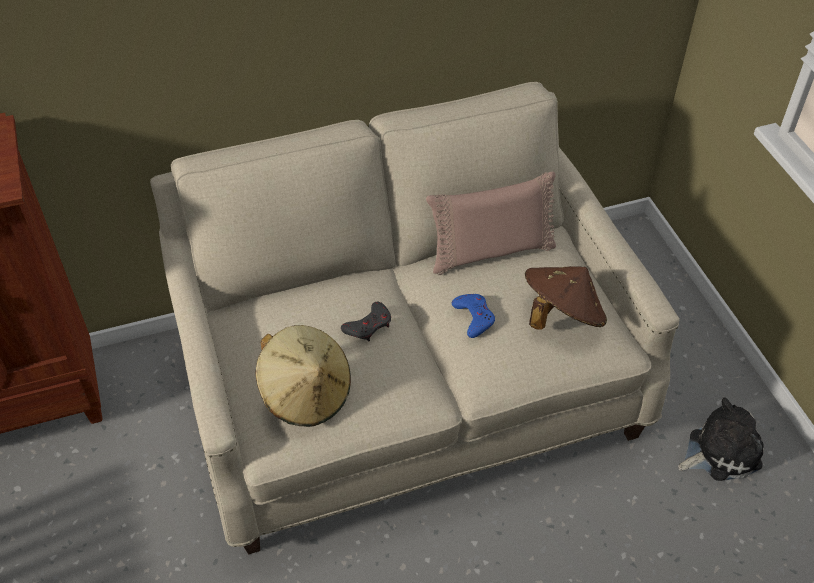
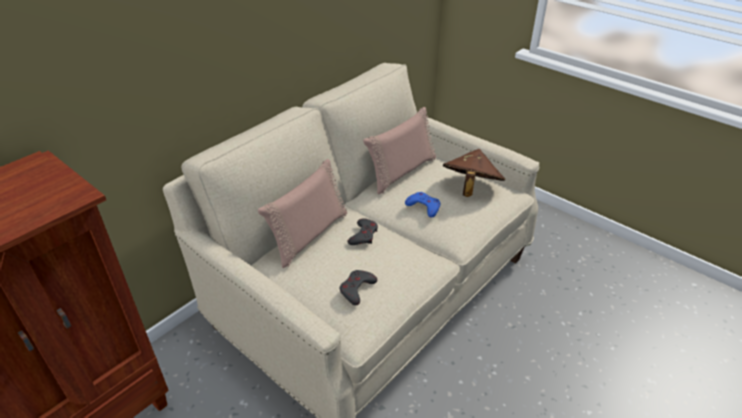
camera: 30 degrees left, 10 degrees down
(306, 393) = (357, 289): beige hat -> grey game controller
(308, 297) = (309, 235): none -> beige pillow
(719, 451) = (563, 248): plush toy -> none

